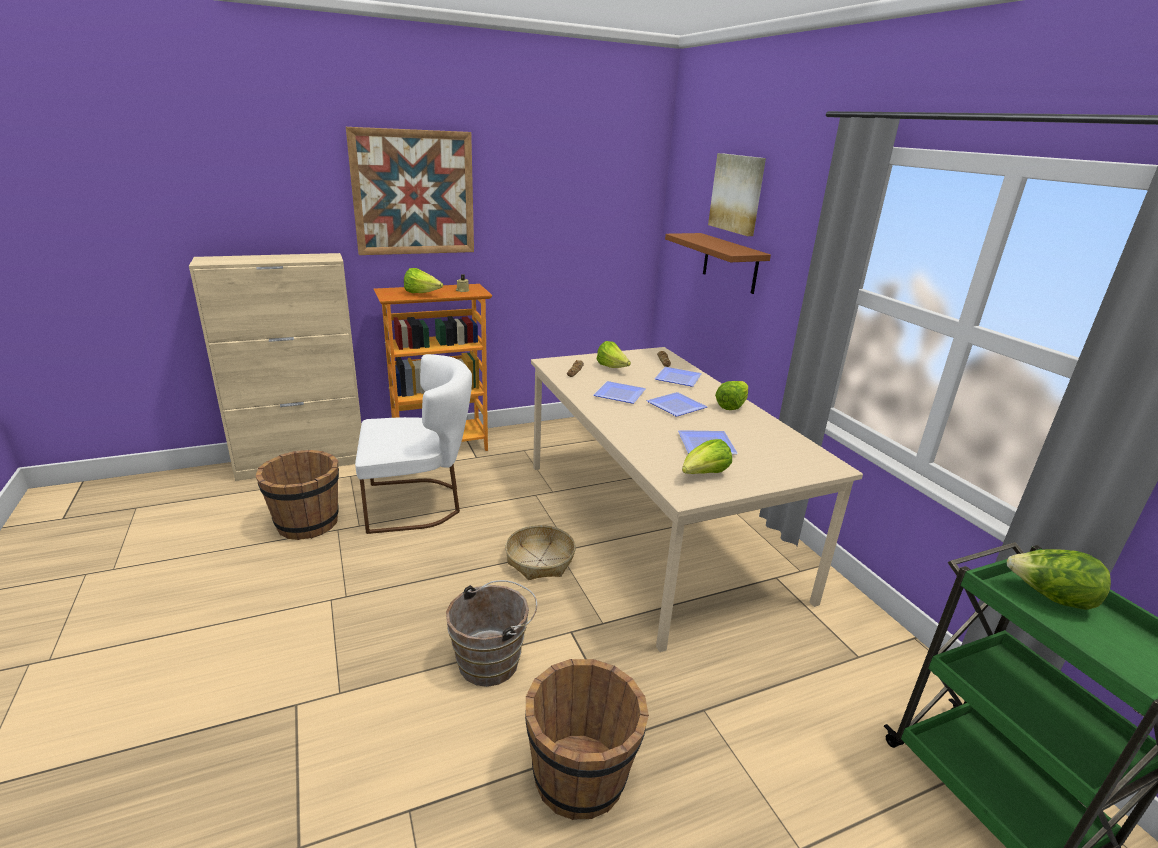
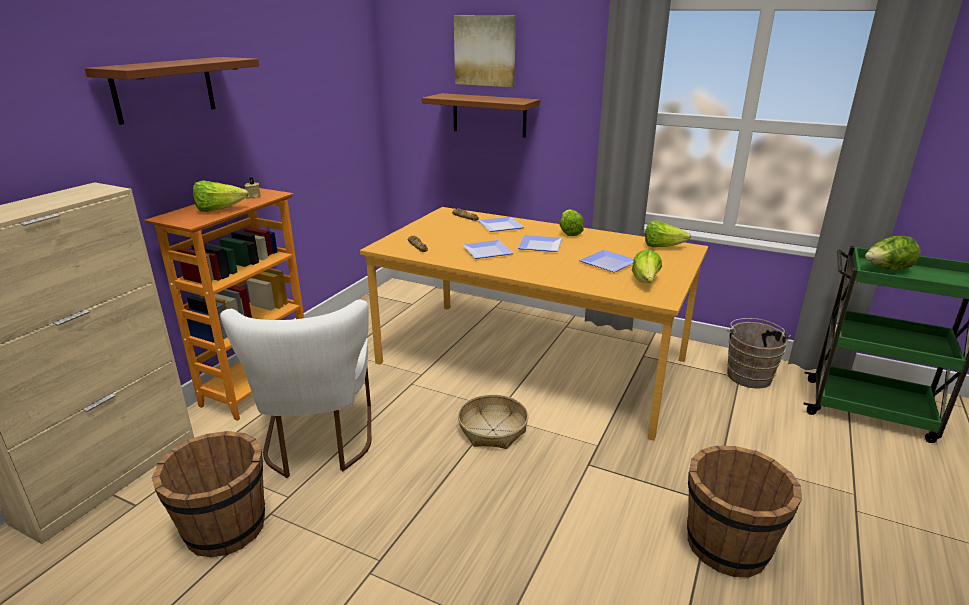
camera: 40 degrees left, 0 degrees up
(414, 193) = (164, 89): picture -> brown shelf
(419, 503) = (318, 444): white chair -> white chair turned 135 degrees clockwise
(493, 660) = (572, 519): brown bucket -> brown bucket (749, 375)
(612, 368) = (439, 234): lettuce -> lettuce (662, 247)
(653, 526) = (529, 362): beige dining table -> orange dining table

